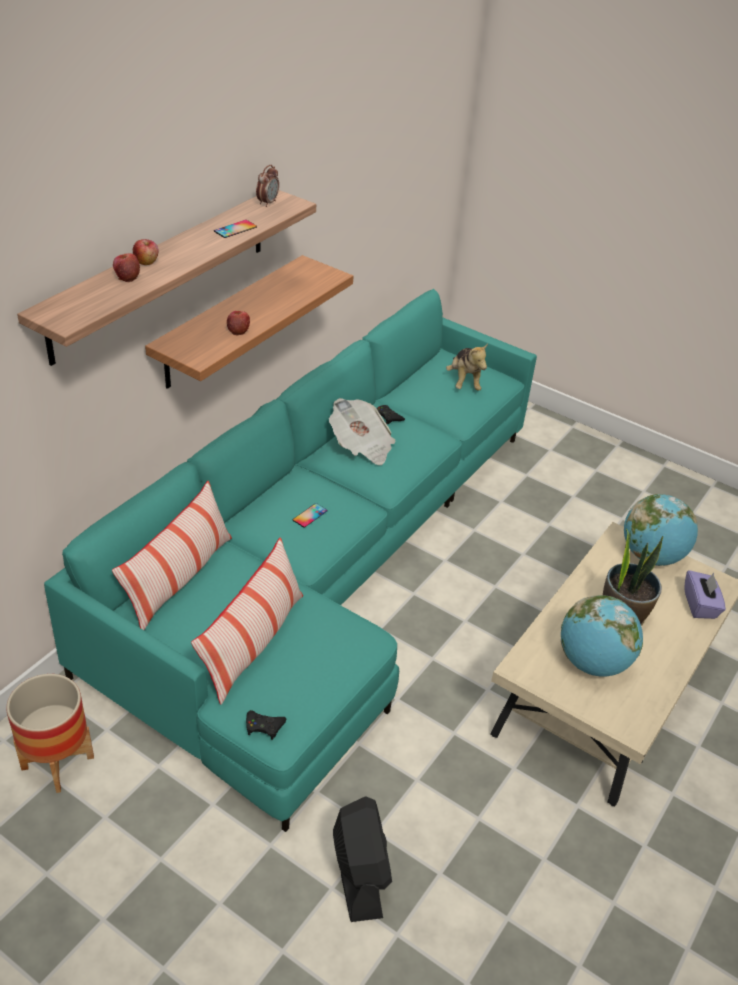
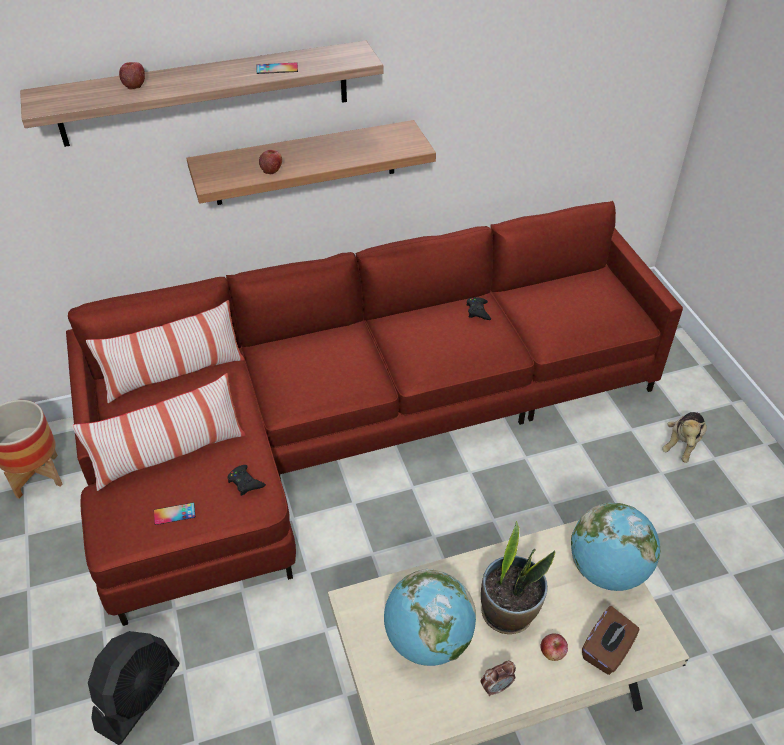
camera: 40 degrees right, 5 degrees up
(146, 261) = (167, 76): apple -> apple (552, 652)
(264, 726) = (107, 526): black game controller -> black game controller (245, 482)
(267, 203) = (340, 52): alarm clock -> alarm clock (496, 687)
(310, 515) = (319, 369): phone -> phone (174, 514)
(322, 570) = (356, 427): turquoise sofa -> red sofa
(361, 446) = (425, 327): newspaper -> none
(464, 381) = (592, 307): plush toy -> plush toy (682, 444)
(700, 605) = (607, 650): purple tissue box -> brown tissue box

